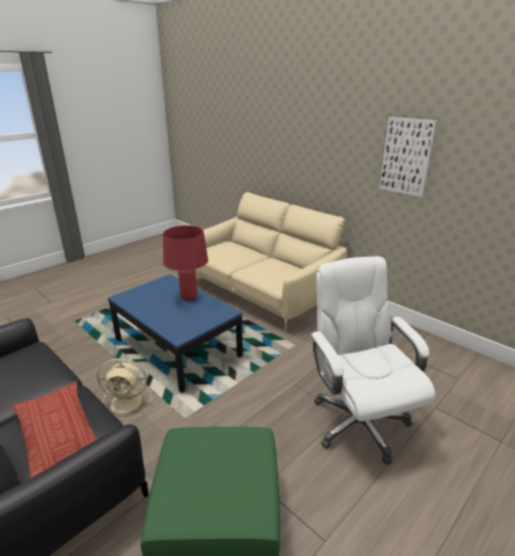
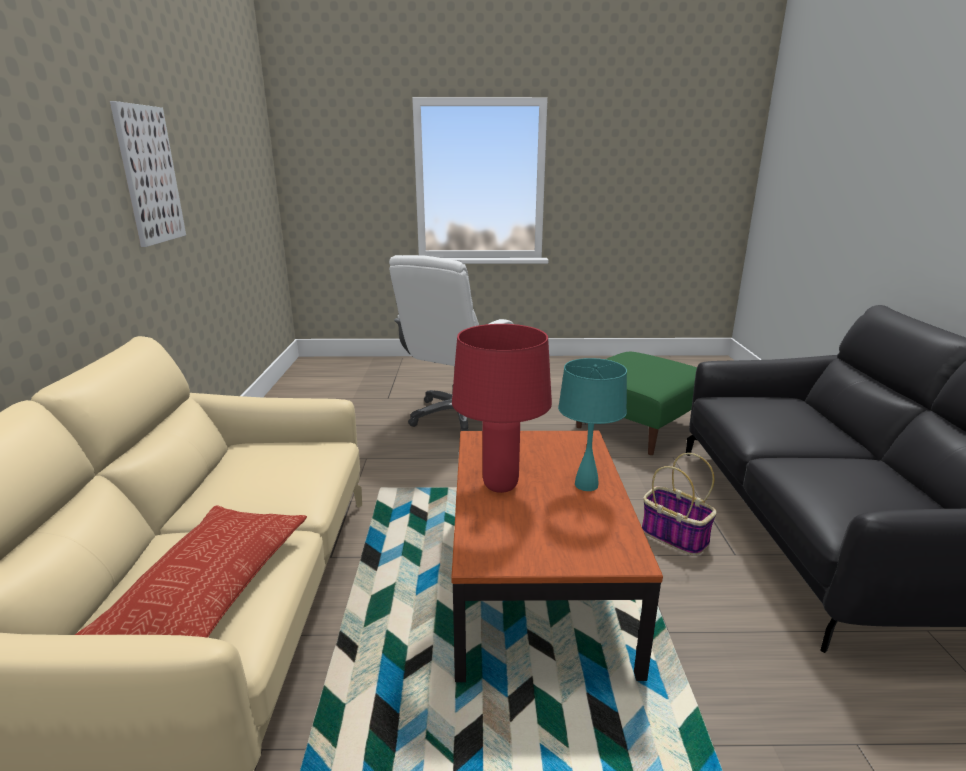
camera: 135 degrees left, 5 degrees down
(58, 434) = (775, 412): pillow -> pillow (207, 586)
(128, 402) = (673, 536): beige fan -> basket
(155, 313) = (587, 485): none -> turquoise table lamp
(178, 347) = (536, 580): blue coffee table -> brown coffee table

